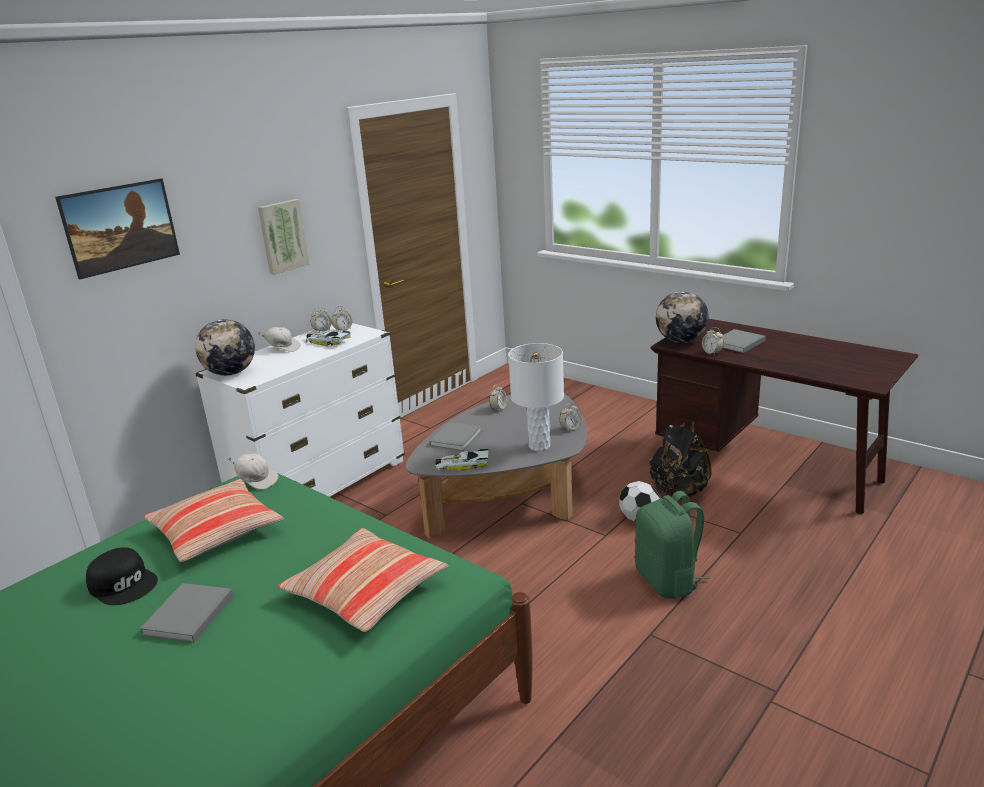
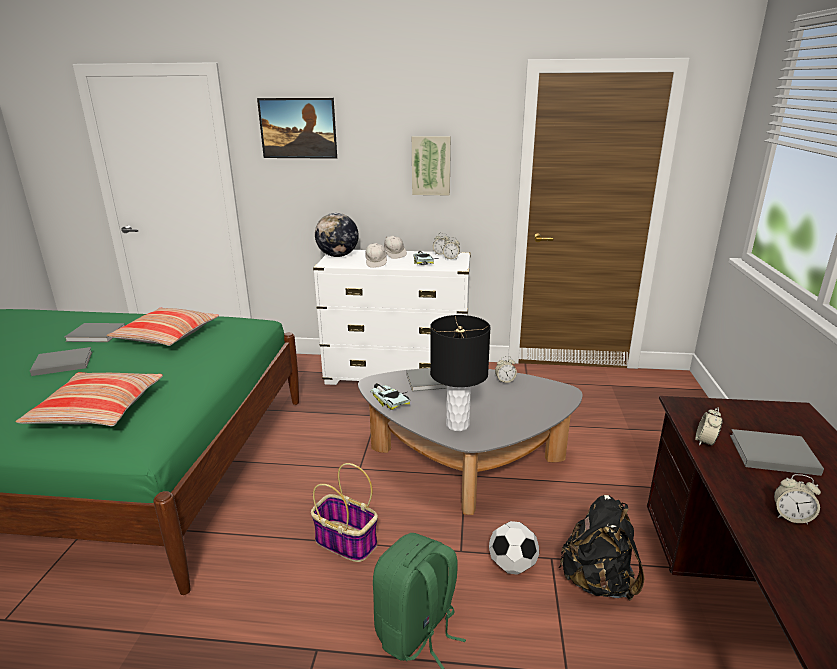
camera: 55 degrees right, 0 degrees up
(124, 583) = (98, 334): black cap -> grey book
(256, 481) = (240, 324): white cap -> white cap (376, 263)
(539, 446) = (457, 425): white table lamp -> black table lamp
(543, 589) = (344, 542): none -> basket
(570, 428) = (510, 430): alarm clock -> alarm clock (791, 516)
(681, 341) = (706, 410): globe -> none

